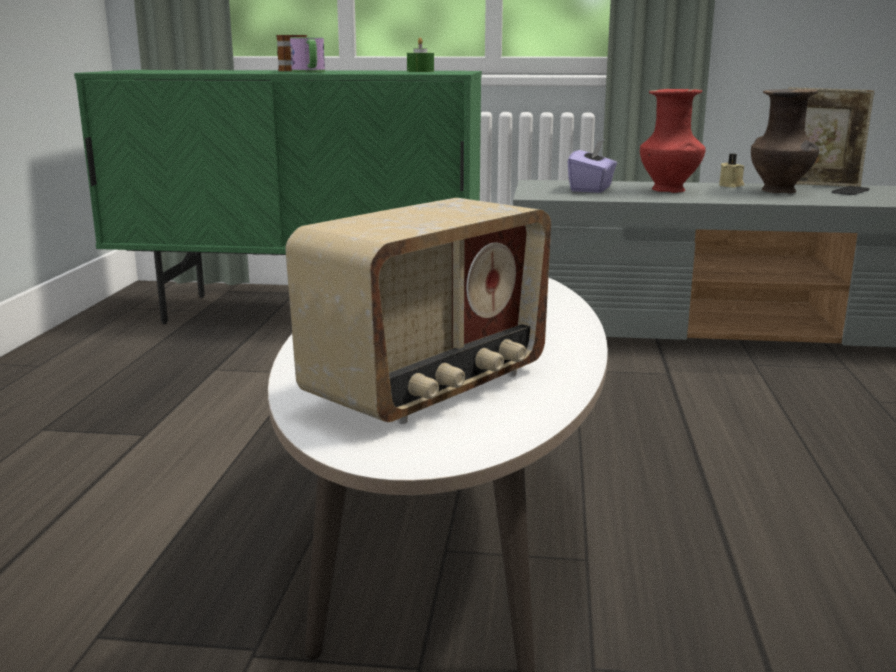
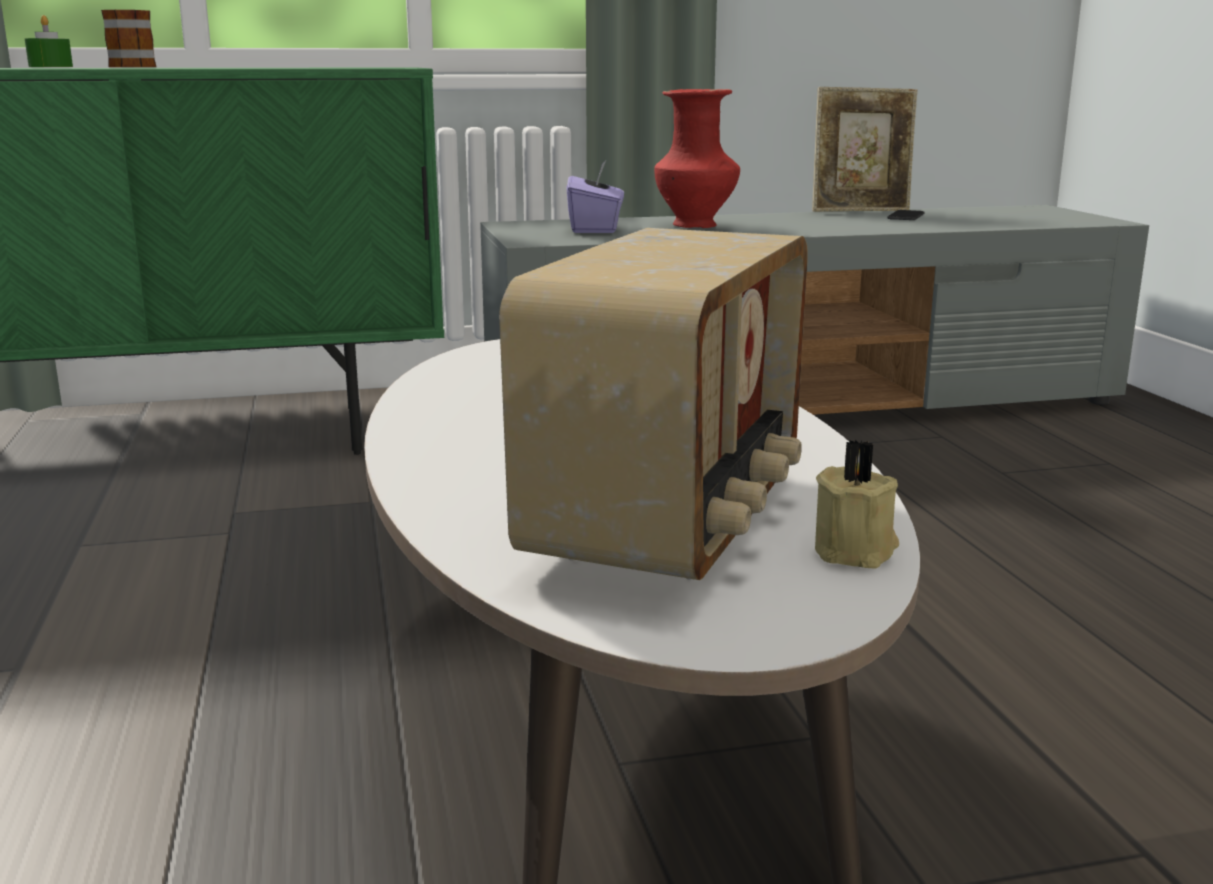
camera: 20 degrees left, 0 degrees up
(309, 72) = (171, 67): mug -> none
(420, 71) = (340, 67): green candle -> green candle (51, 67)
(731, 185) = (762, 216): beige candle -> beige candle (857, 551)
(780, 191) = (828, 220): brown vase -> none

